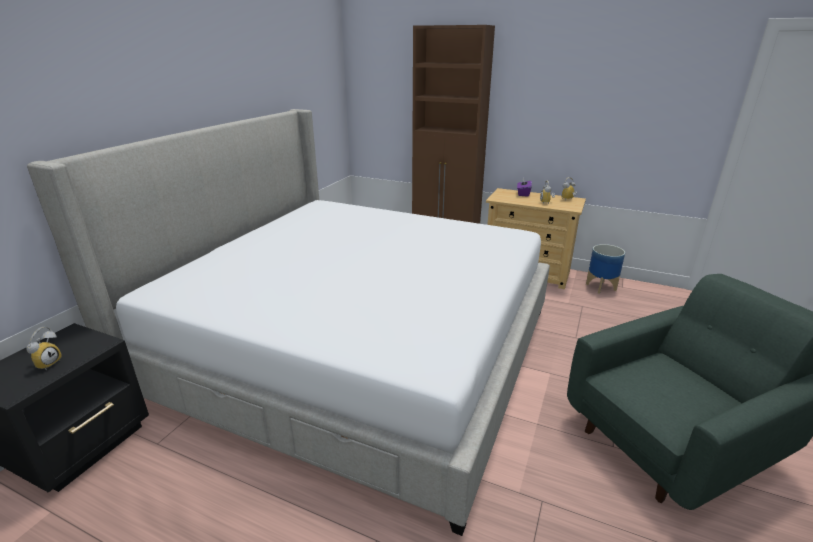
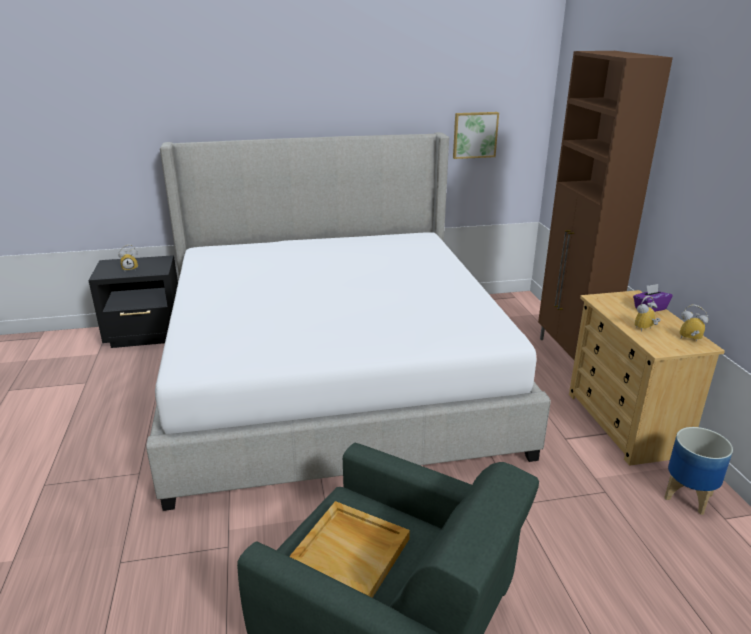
camera: 55 degrees right, 0 degrees up
(310, 109) = (474, 135): none -> picture
(680, 396) = (351, 552): none -> beige tray

